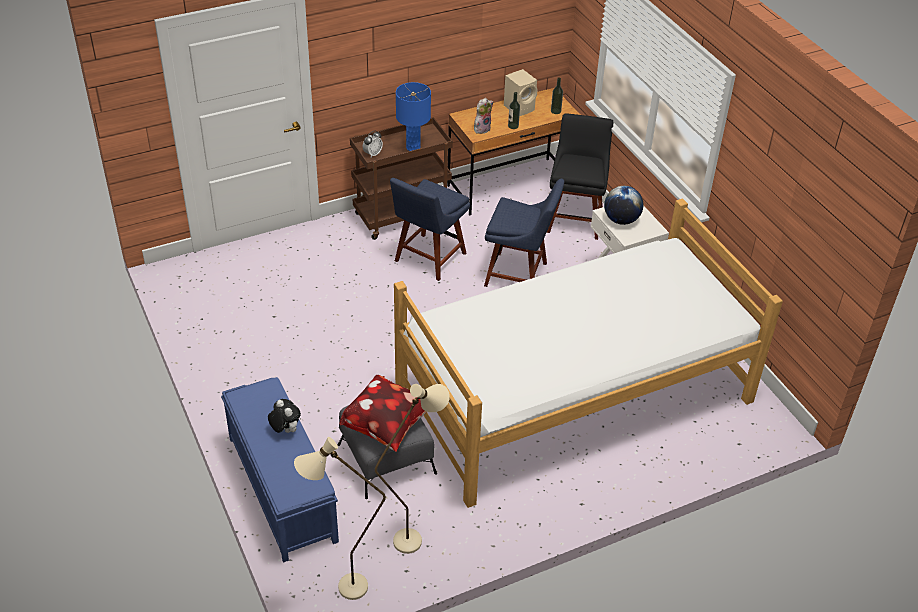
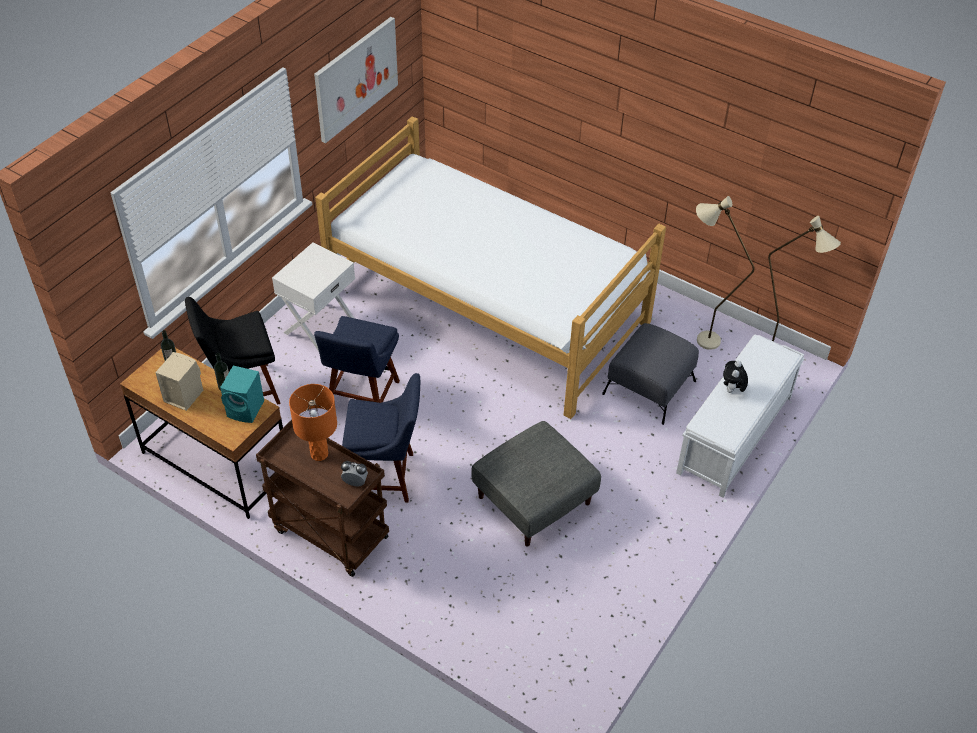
camera: 120 degrees left, 5 degrees up
(281, 488) = (734, 435): blue bench -> white bench
(334, 325) = (534, 501): none -> grey ottoman
(388, 427) = (660, 346): pillow -> none
(413, 148) = (319, 454): blue table lamp -> orange table lamp
(482, 128) = (246, 409): plush toy -> turquoise speaker
(519, 275) = (361, 397): blue chair -> blue chair turned 150 degrees counterclockwise
(621, 220) = (316, 275): globe -> none
(783, 196) = (356, 78): none -> picture

